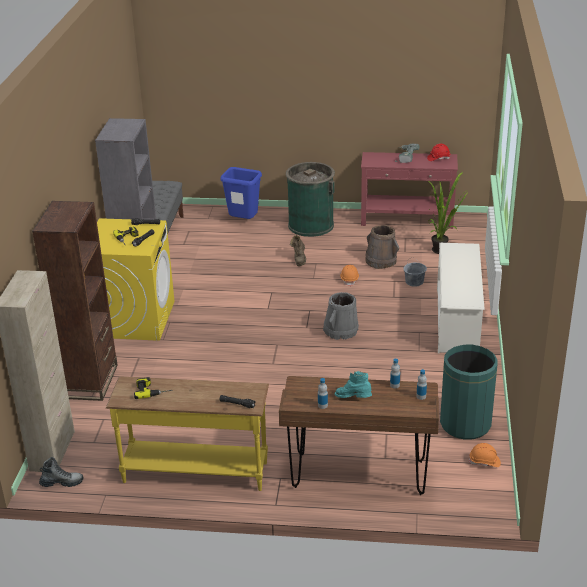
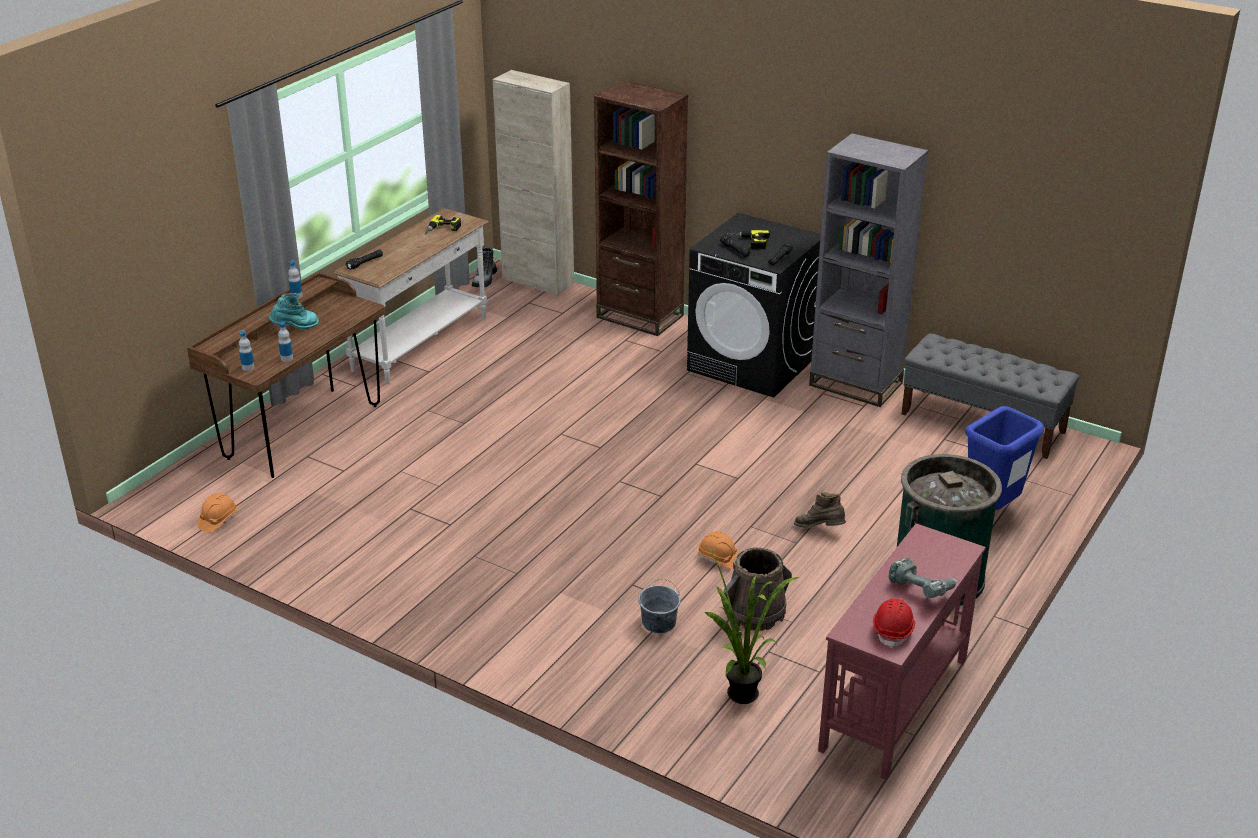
camera: 115 degrees right, 0 degrees up
(135, 319) = (752, 364): yellow washing machine -> black washing machine
(195, 471) = (421, 344): yellow console table -> white console table
(340, 330) = (586, 506): grey bucket -> none
(457, 320) = (512, 622): white shoe rack -> none
(465, 424) = (292, 533): green trash can -> none

